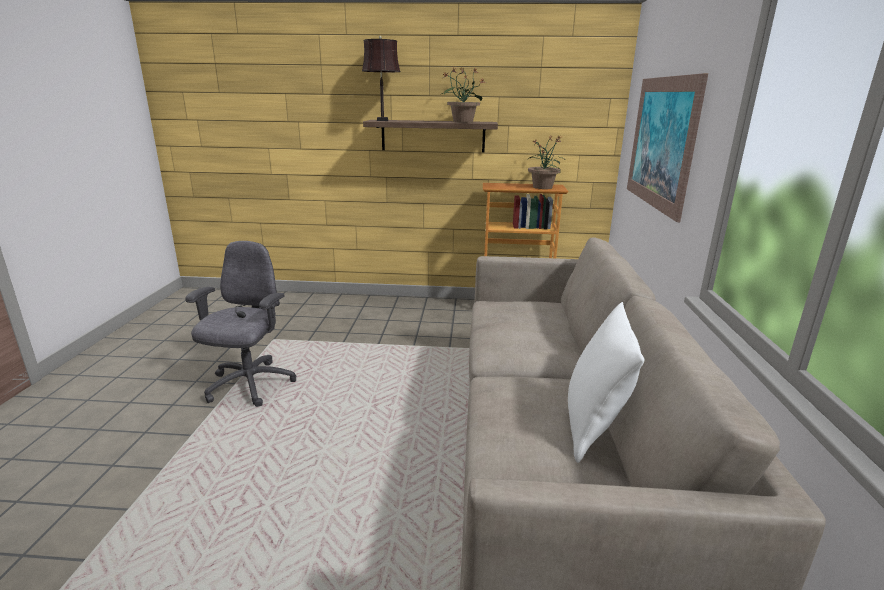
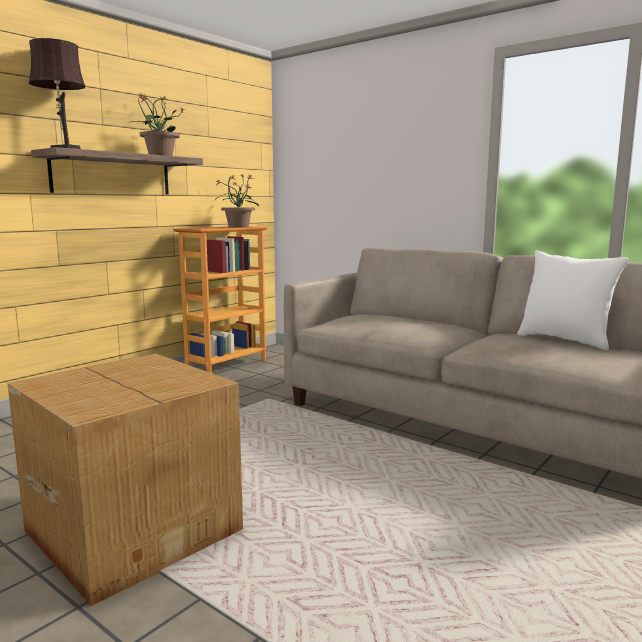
camera: 55 degrees left, 10 degrees down
(249, 385) = (135, 529): grey office chair -> cardboard box
(661, 142) = (365, 170): picture -> none

